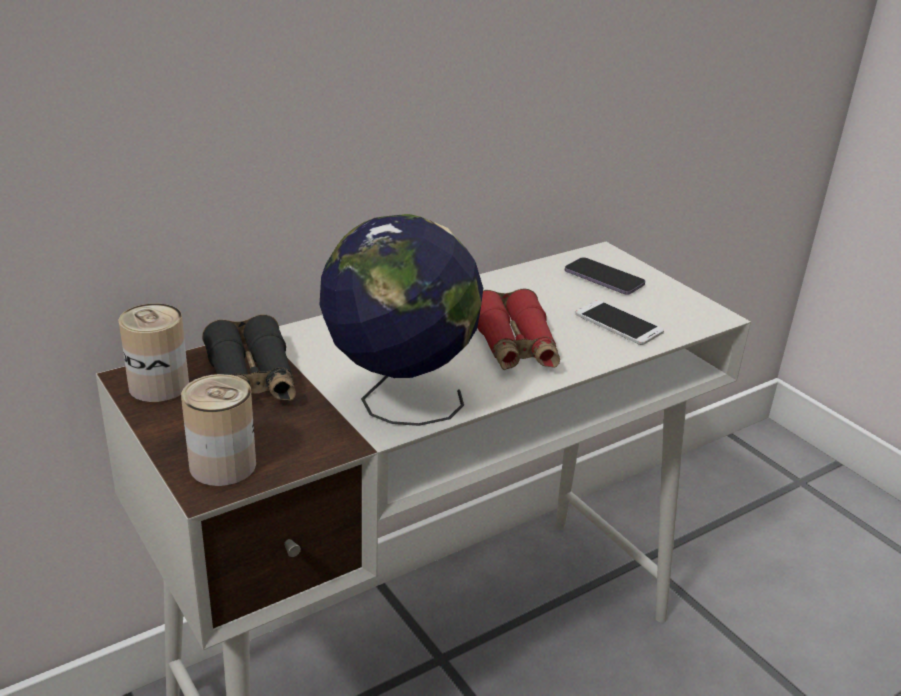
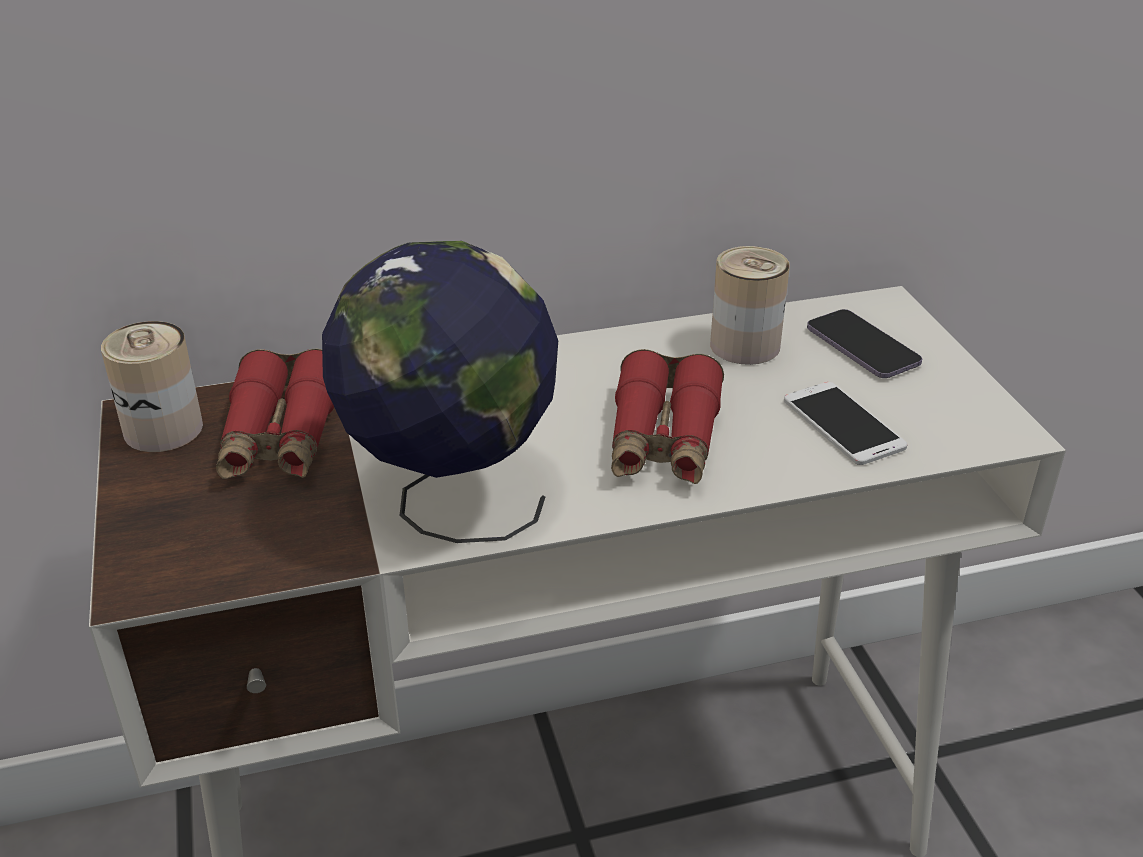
camera: 20 degrees right, 5 degrees up
(223, 465) = (174, 557): can -> can (745, 345)
(252, 379) = (281, 437): black binoculars -> red binoculars

